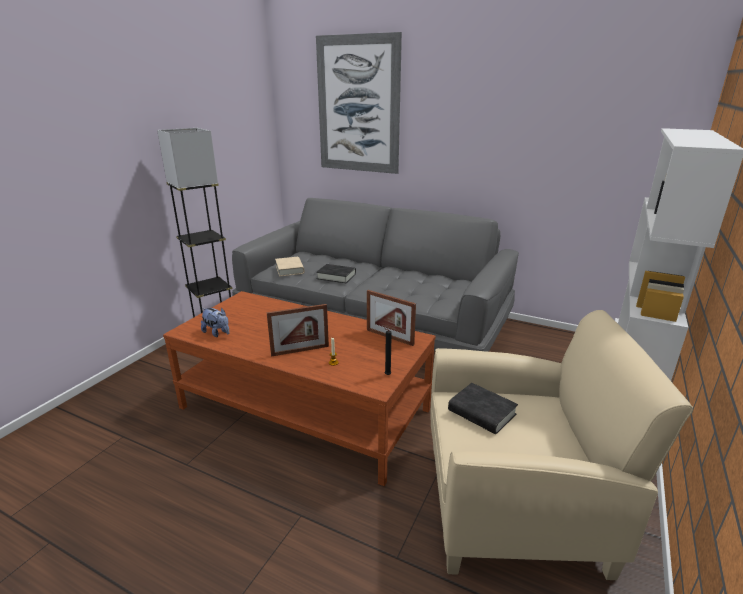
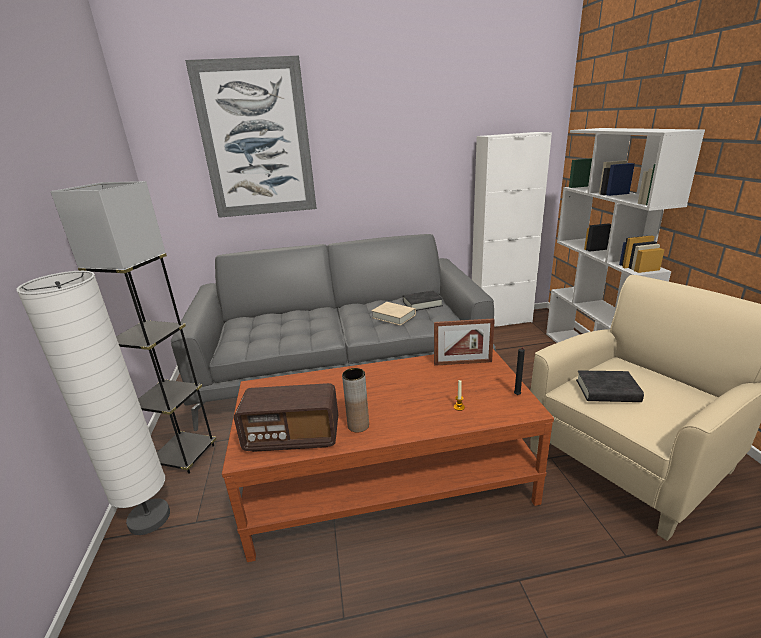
camera: 35 degrees left, 0 degrees up
(165, 360) = (149, 518): none -> white floor lamp
(217, 333) = (293, 437): plush toy -> radio
(258, 343) = (358, 425): none -> brown vase
(289, 269) = (252, 340): beige book -> beige book (394, 316)
(300, 351) = (411, 411): picture frame -> none
(336, 276) = (314, 330): black book -> black book (422, 304)
(569, 338) = (500, 320): none -> white cabinet

